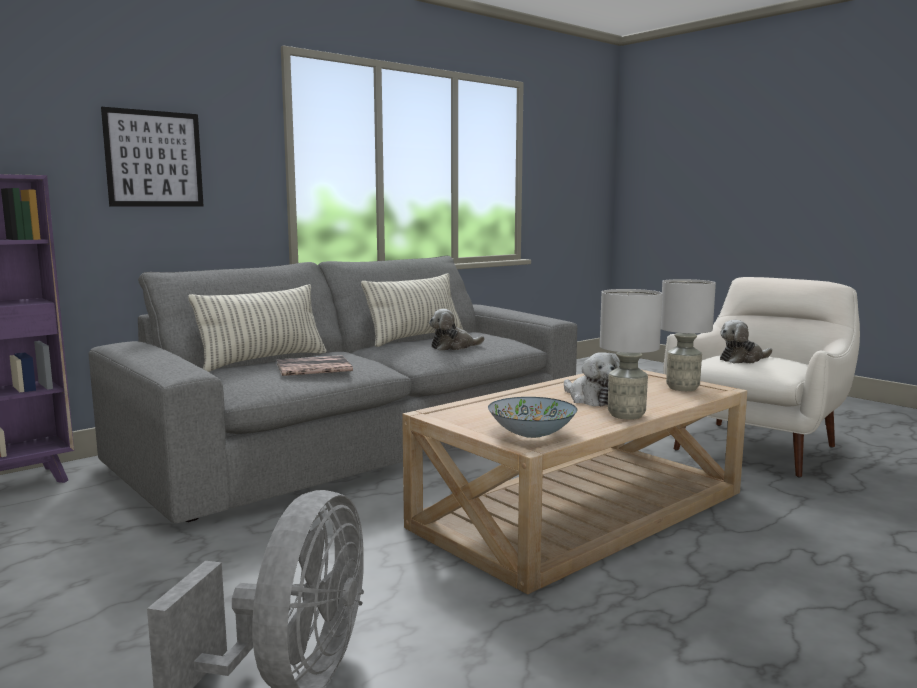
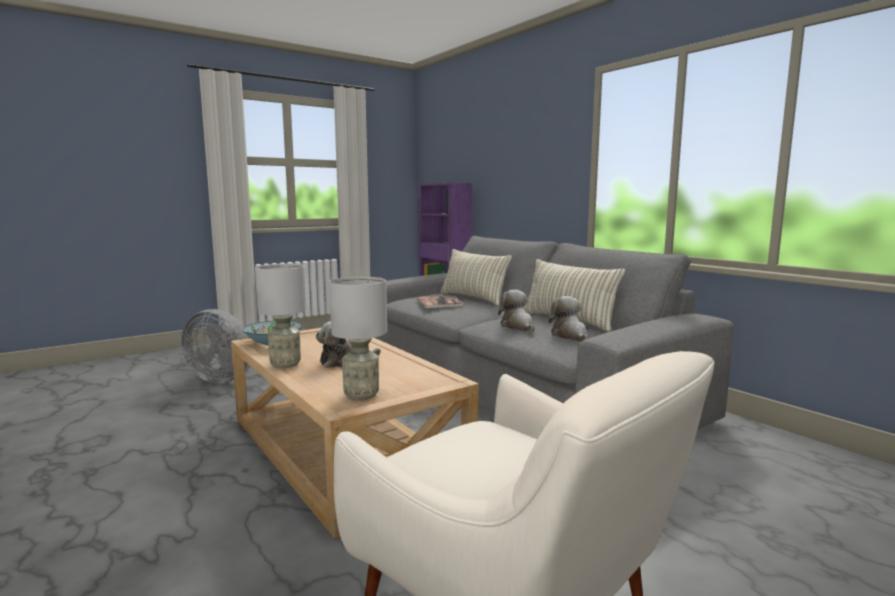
camera: 95 degrees right, 0 degrees up
(154, 159) = (519, 168): picture -> none
(742, 359) = (485, 446): plush toy -> plush toy (570, 335)

